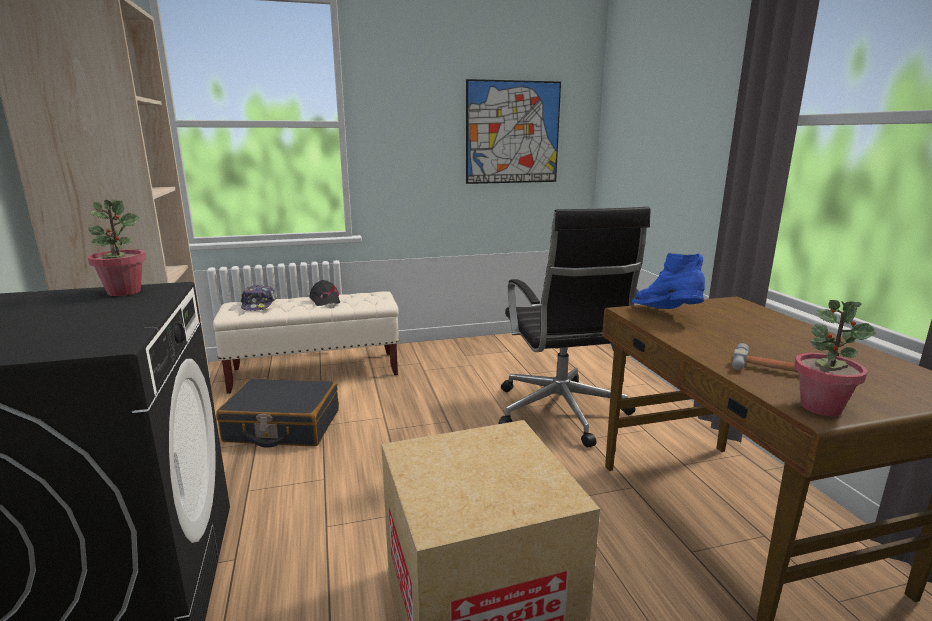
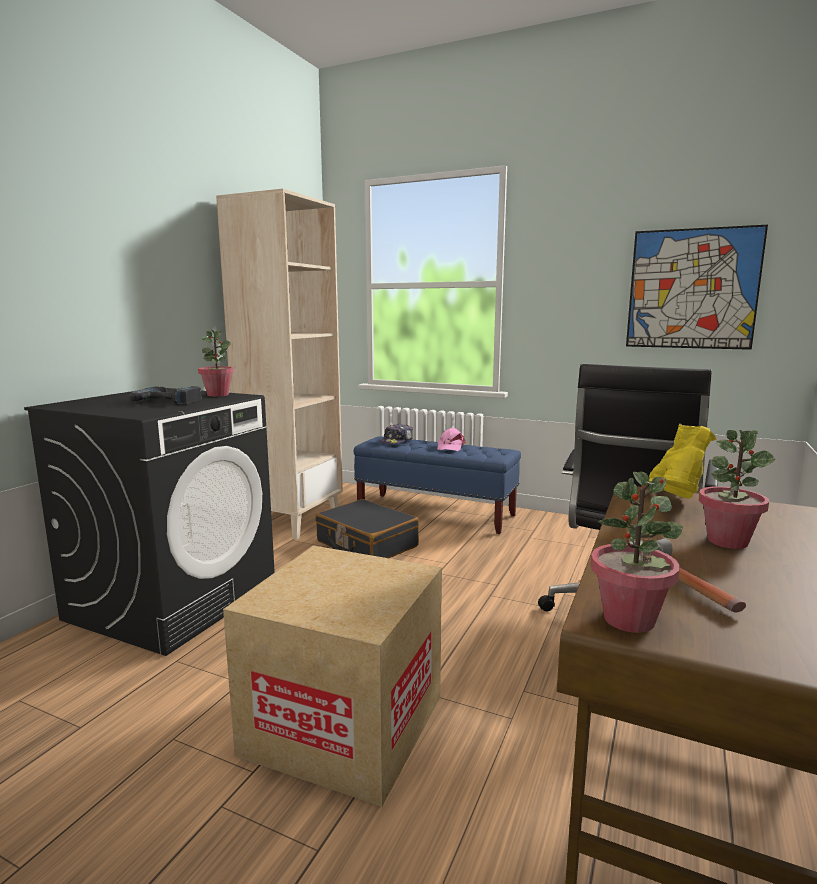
camera: 40 degrees right, 5 degrees down
(77, 314) = (170, 401): none -> power drill
(315, 372) = (435, 513): beige bench -> blue bench
(325, 300) = (450, 447): black cap -> pink cap
(666, 315) = (673, 504): blue boot -> yellow boot
(741, 334) = (727, 541): none -> potted plant

